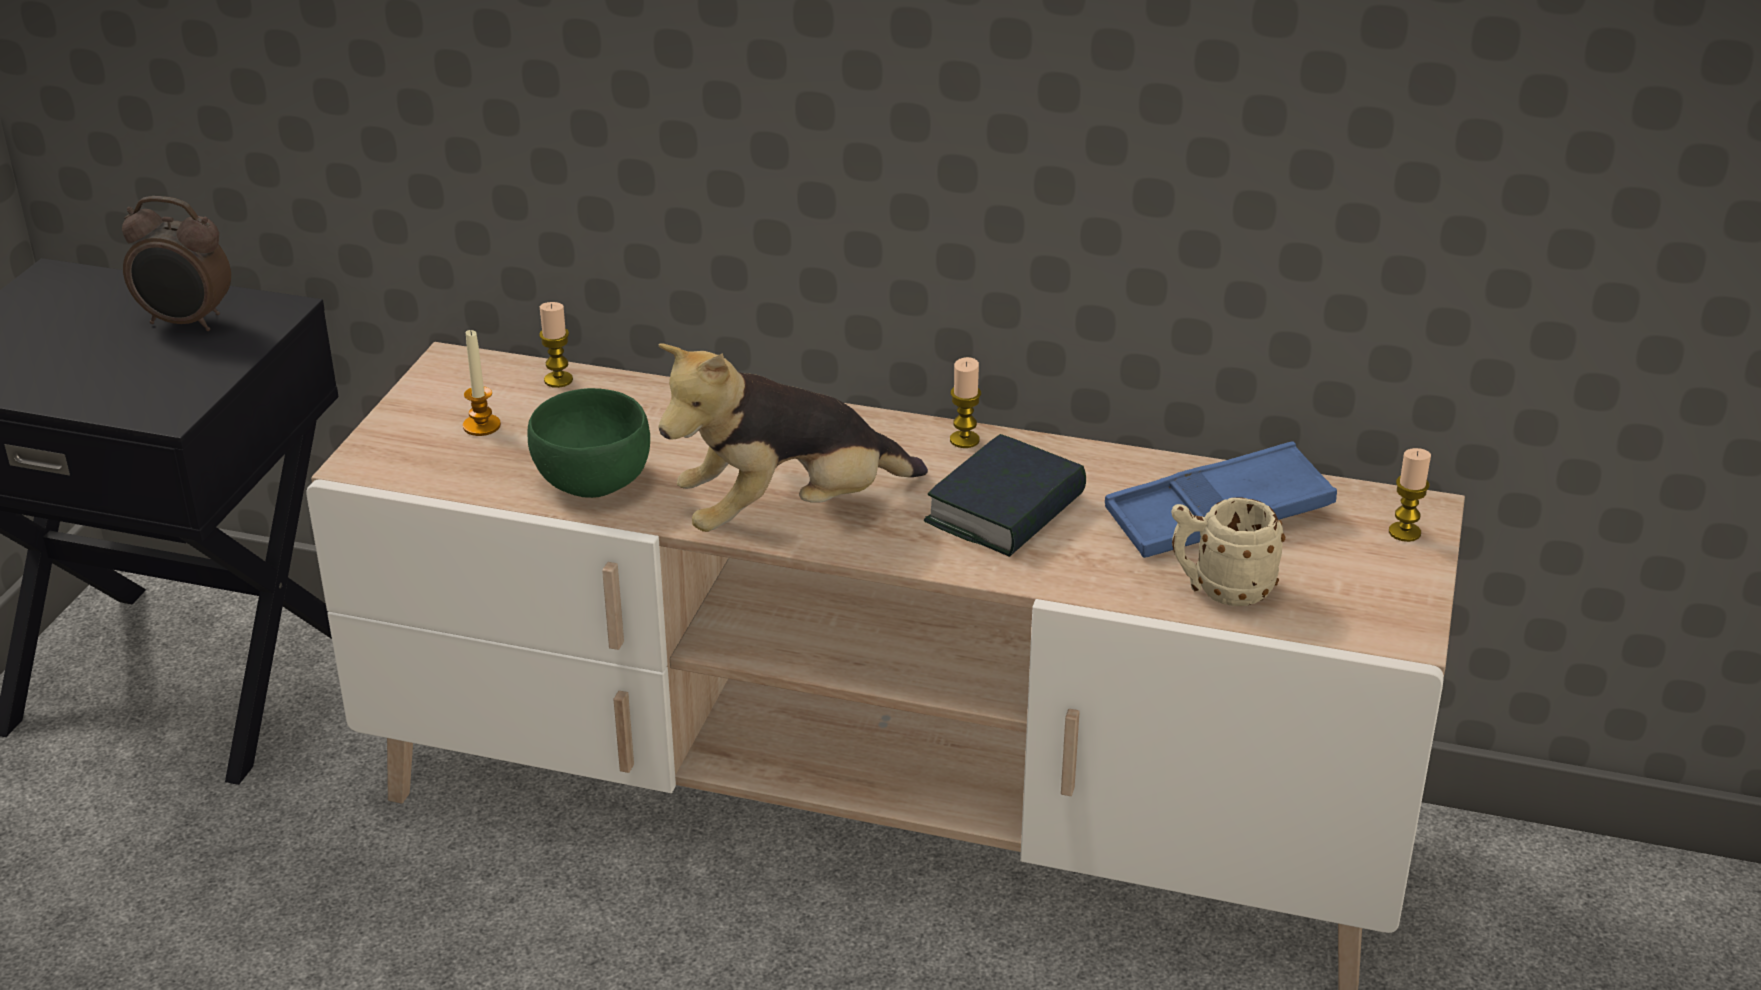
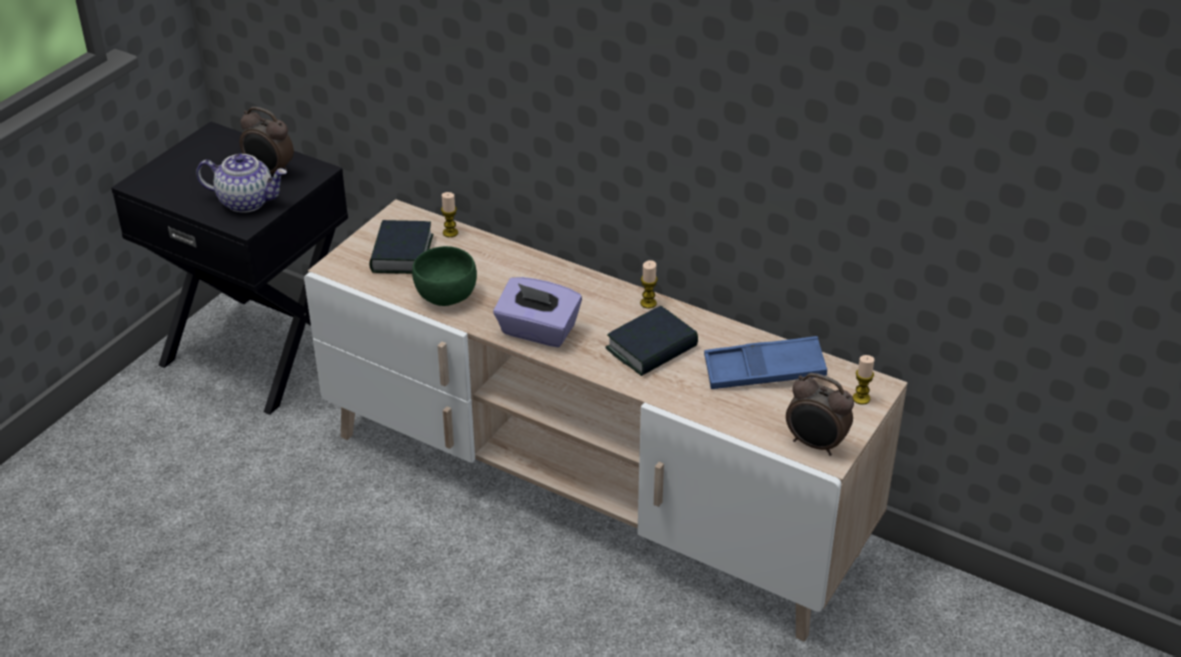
camera: 15 degrees right, 5 degrees up
(159, 374) = (247, 201): none -> teapot
(481, 426) = (401, 254): candle -> book
(788, 513) = (537, 331): plush toy -> purple tissue box
(1220, 589) = (743, 414): beige mug -> none
(1370, 618) = (815, 445): none -> alarm clock

